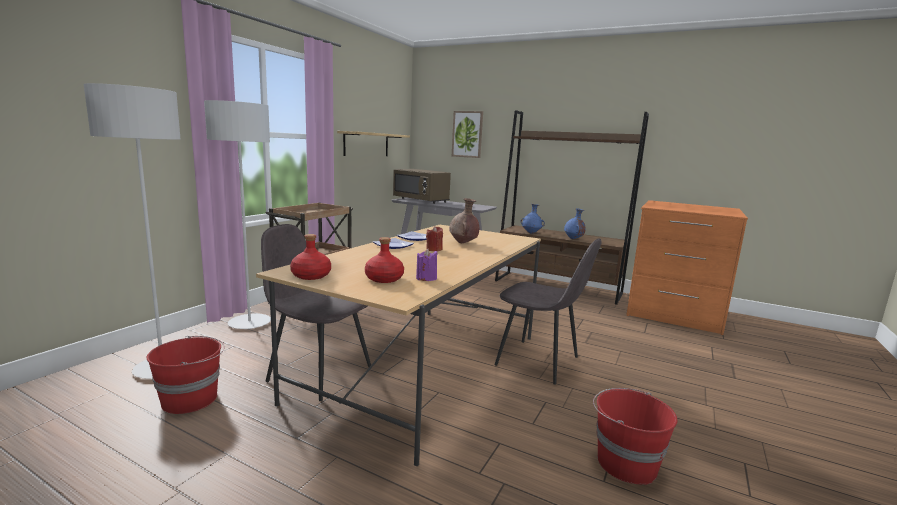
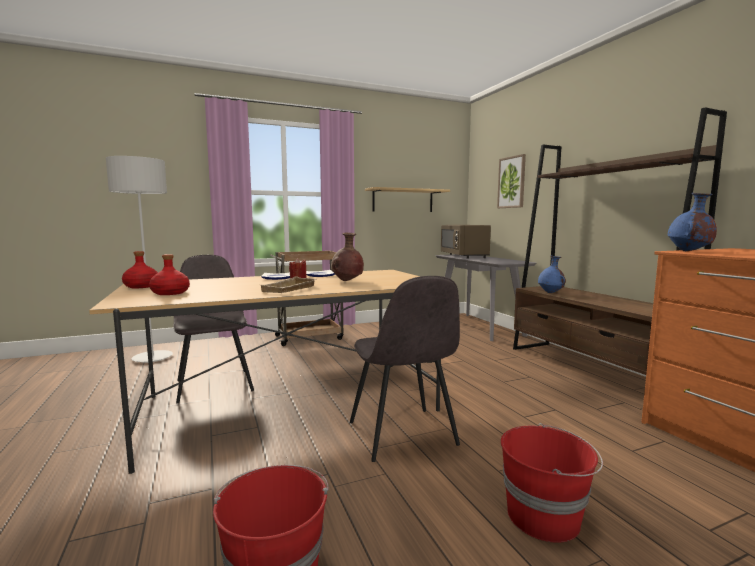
camera: 40 degrees right, 5 degrees down
(191, 399) = (128, 379): red bucket -> red bucket (544, 516)
(249, 323) = (244, 343): grey floor lamp -> none
(426, 278) = (197, 296): purple candle -> none
(462, 259) = (290, 289): none -> beige tray
(573, 239) = (597, 302): blue vase -> blue vase (689, 251)

